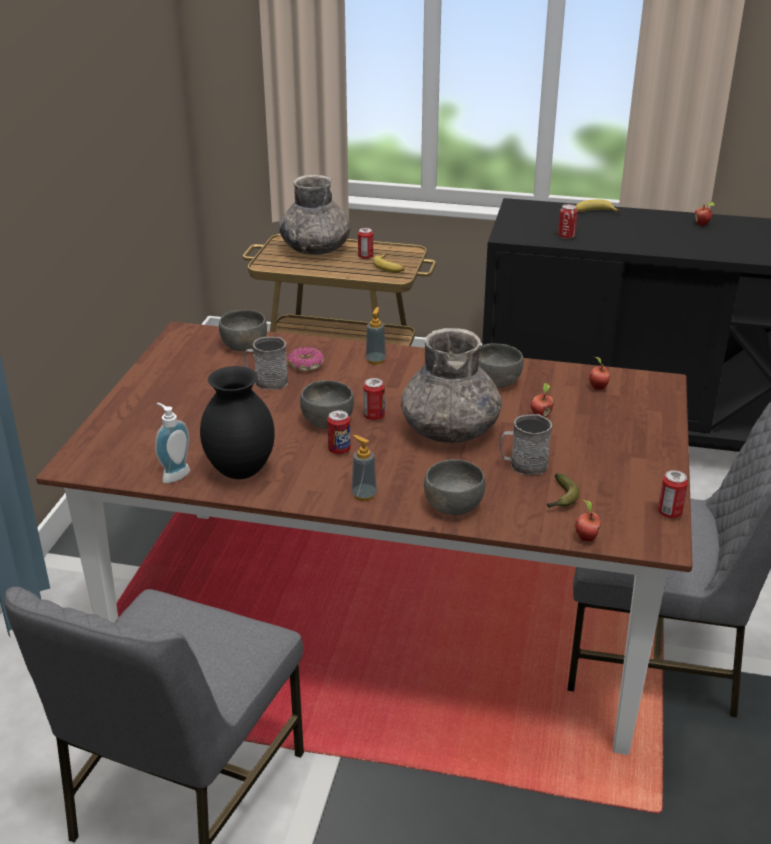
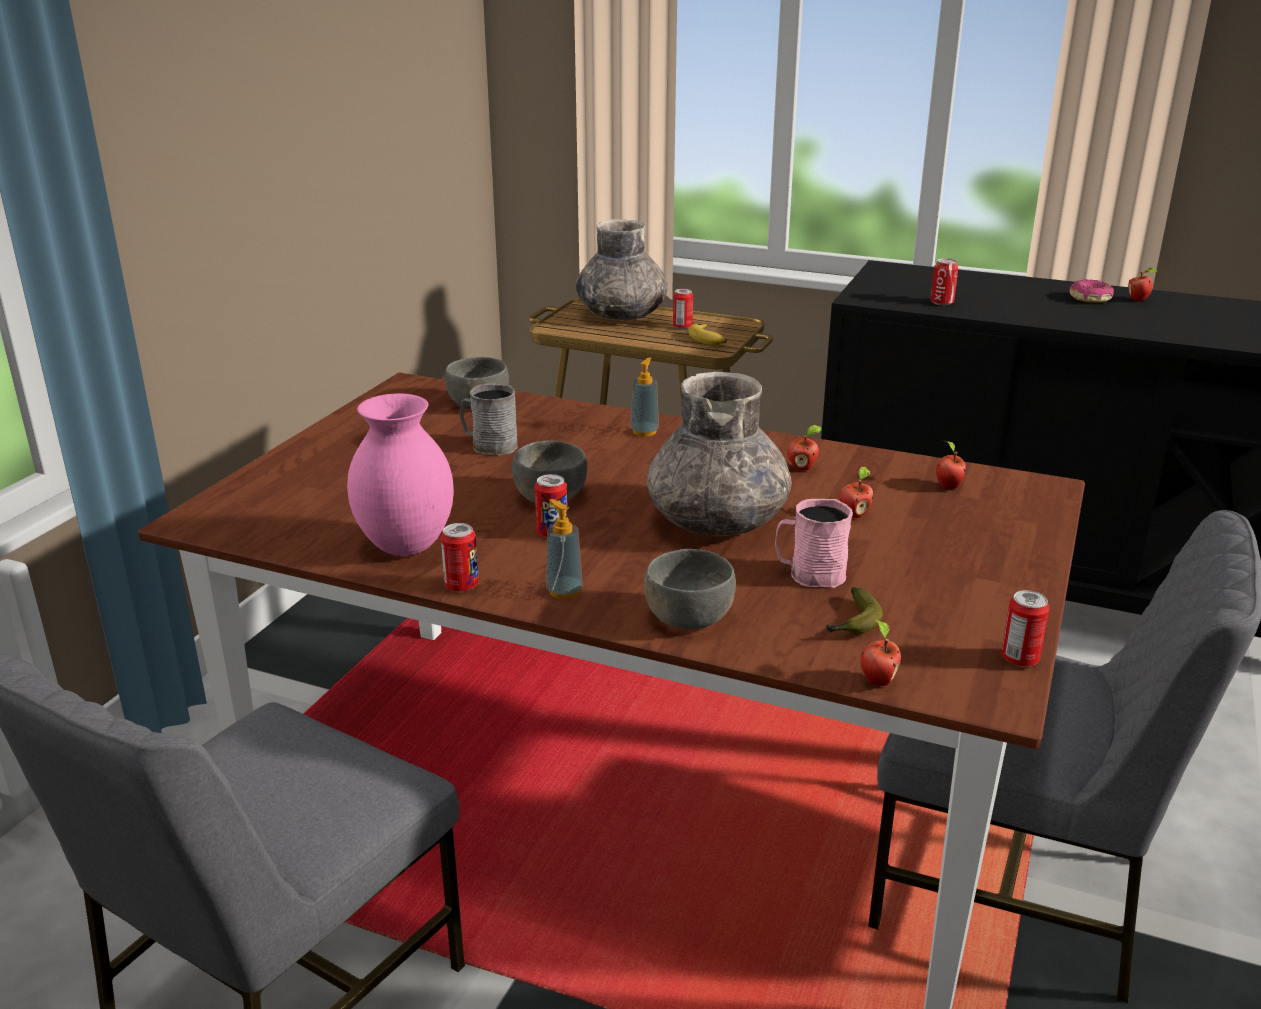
camera: 10 degrees right, 5 degrees down
(174, 474) = (315, 542): soap dispenser -> none
(239, 471) = (404, 547): black vase -> pink vase
(306, 365) = (549, 431): donut -> donut (1090, 299)
(374, 416) = (616, 496): can -> can (461, 586)
(496, 381) = (802, 468): grey bowl -> apple
(523, 465) = (809, 574): grey mug -> pink mug
(594, 212) = (987, 280): banana -> none

